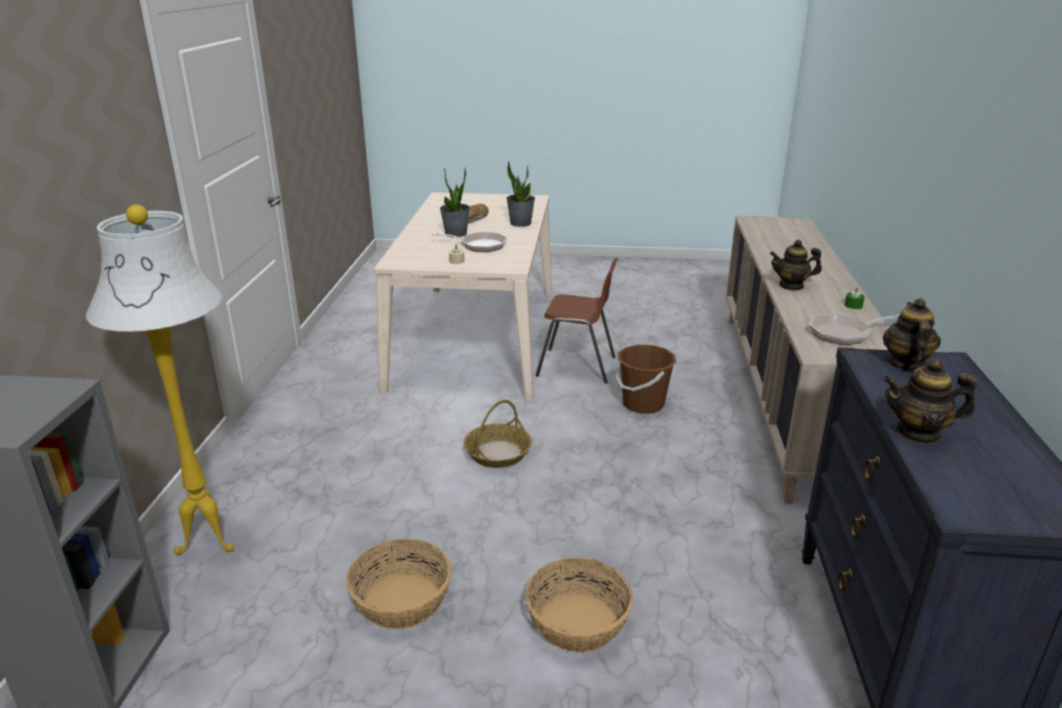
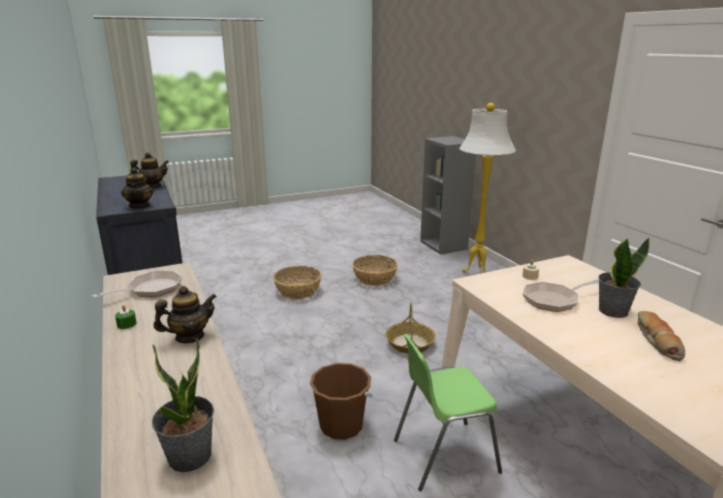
camera: 150 degrees right, 5 degrees down
(520, 223) = (597, 355): potted plant -> potted plant (190, 457)
(577, 366) = (443, 455): brown chair -> green chair

